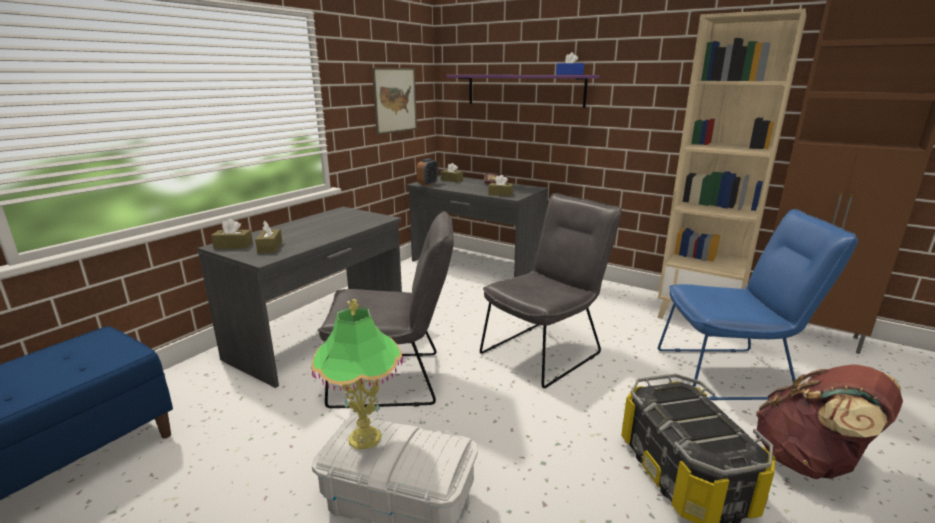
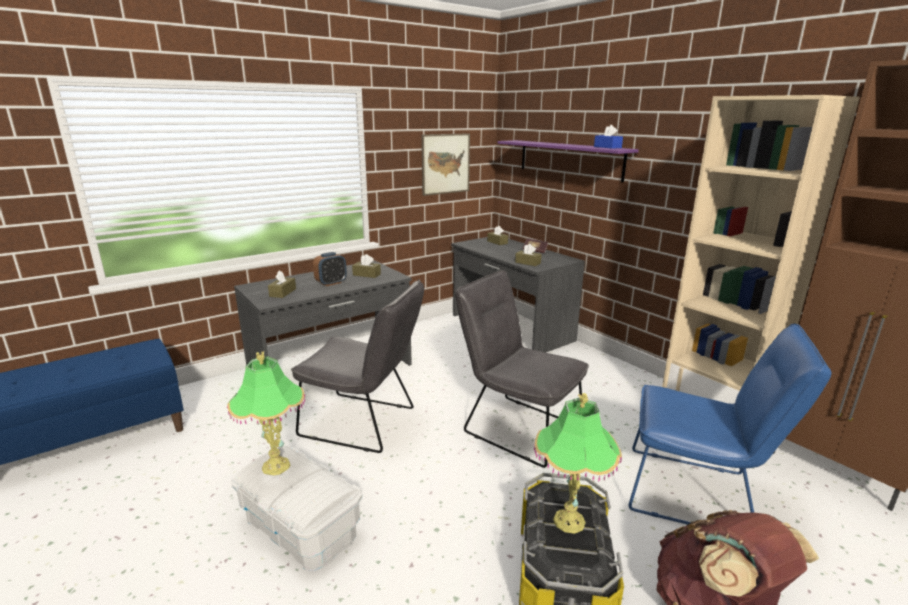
camera: 20 degrees right, 0 degrees up
(233, 245) = (259, 287): brown tissue box -> brown tissue box (366, 275)
(428, 184) = (470, 244): alarm clock -> alarm clock (331, 283)
(546, 350) = (516, 426): grey chair -> grey chair turned 120 degrees counterclockwise
(693, 415) = (569, 521): none -> table lamp

